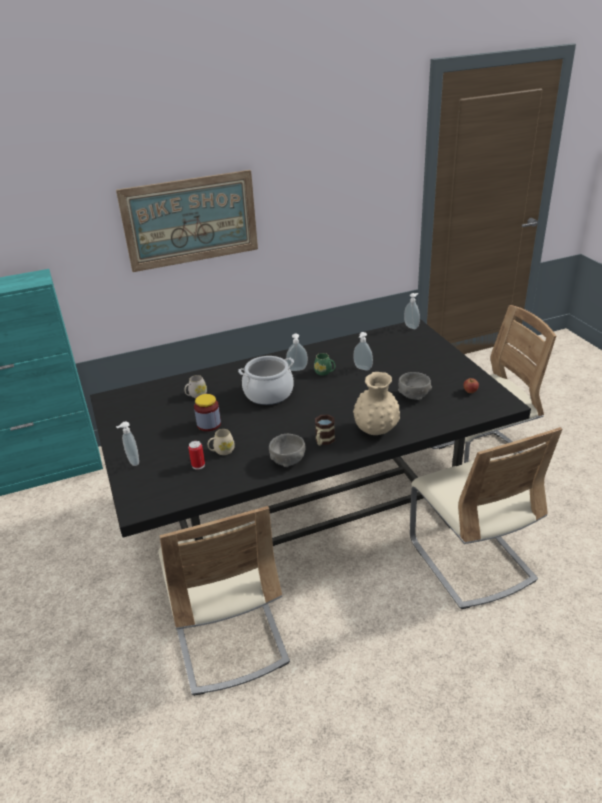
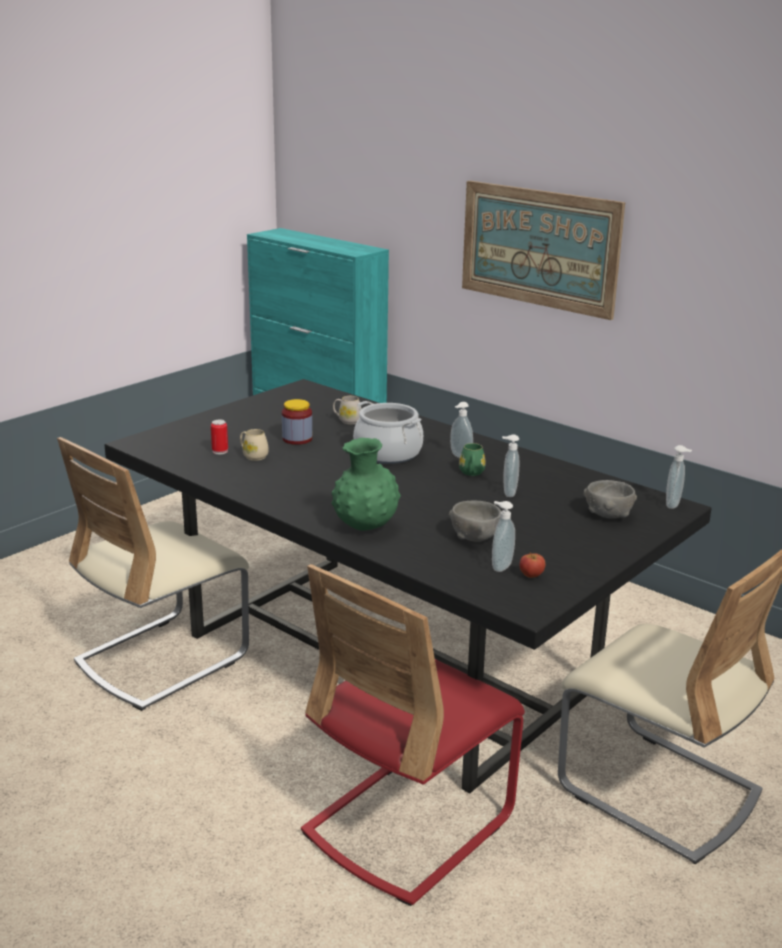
camera: 60 degrees right, 10 degrees down
(132, 462) = (204, 423): soap dispenser -> soap dispenser (500, 566)
(288, 461) = (261, 491): grey bowl -> grey bowl (608, 515)
(323, 441) = (315, 502): mug -> none
(376, 430) = (365, 527): beige vase -> green vase
(470, 560) = (408, 824): beige chair -> red chair

